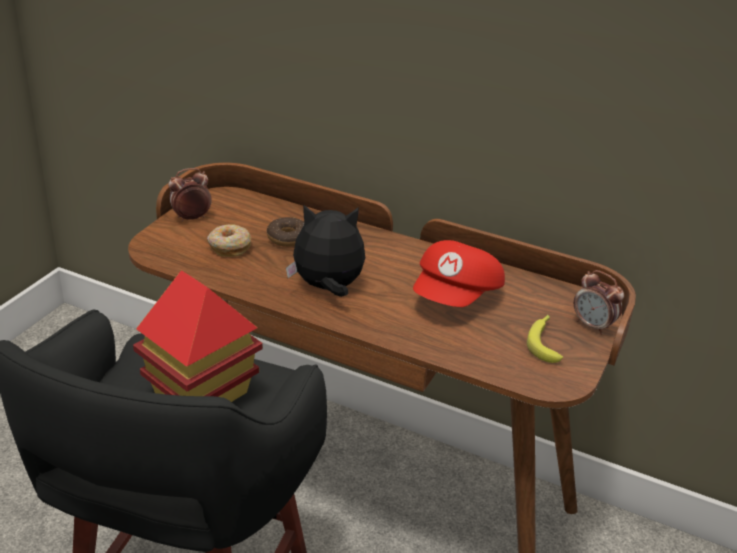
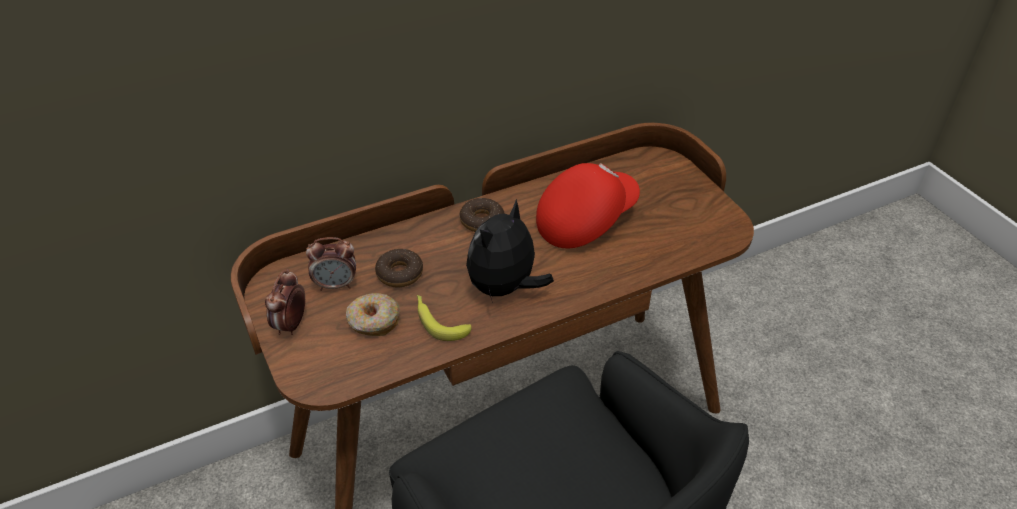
camera: 50 degrees left, 10 degrees up
(201, 394) = (550, 455): toy house -> none
(388, 249) = (482, 221): none -> donut
(456, 296) = (585, 220): red cap -> red cap turned 105 degrees counterclockwise
(545, 342) = (680, 208): banana -> banana (438, 321)
(592, 326) = (680, 174): alarm clock -> alarm clock (336, 285)

